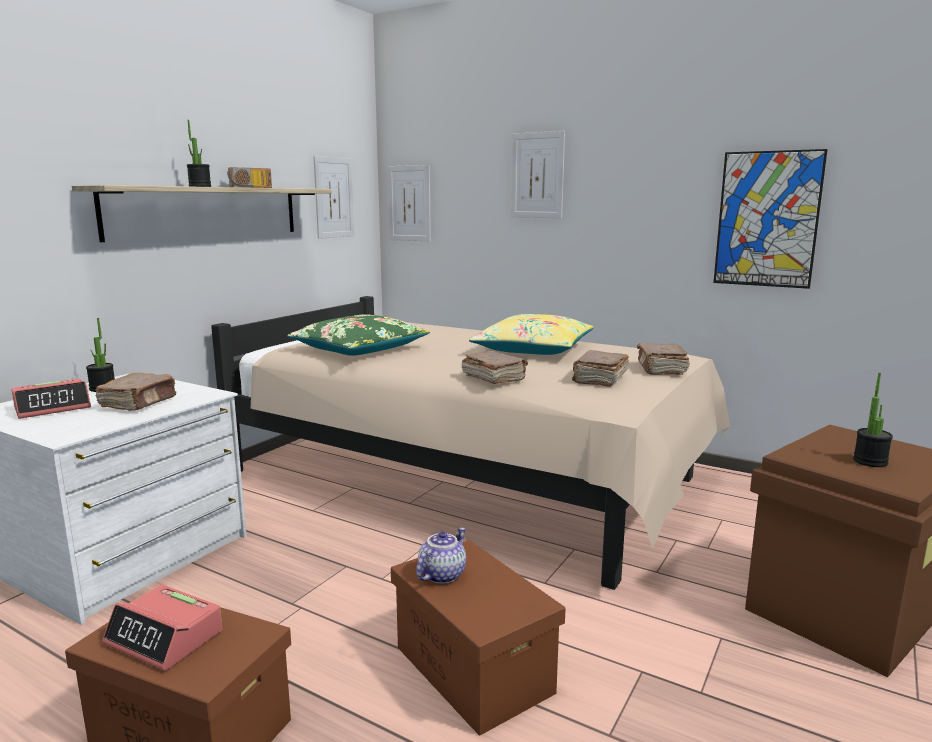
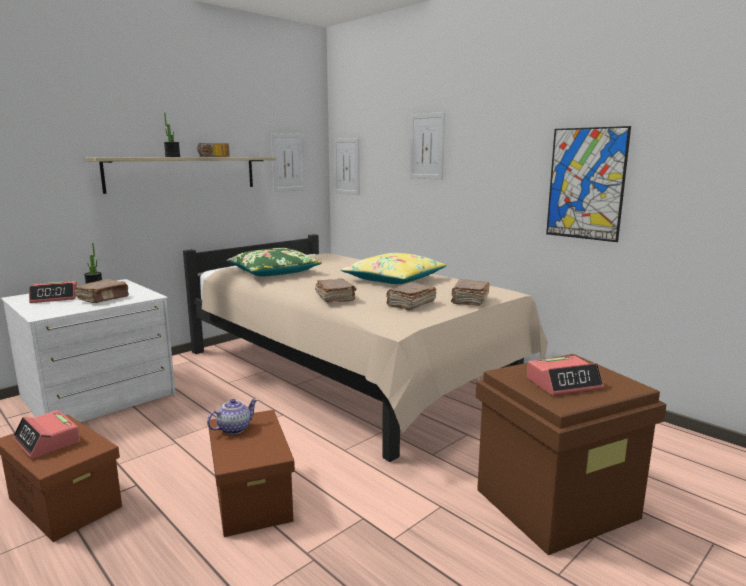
camera: 15 degrees right, 0 degrees up
(870, 461) = (564, 384): potted plant -> alarm clock

